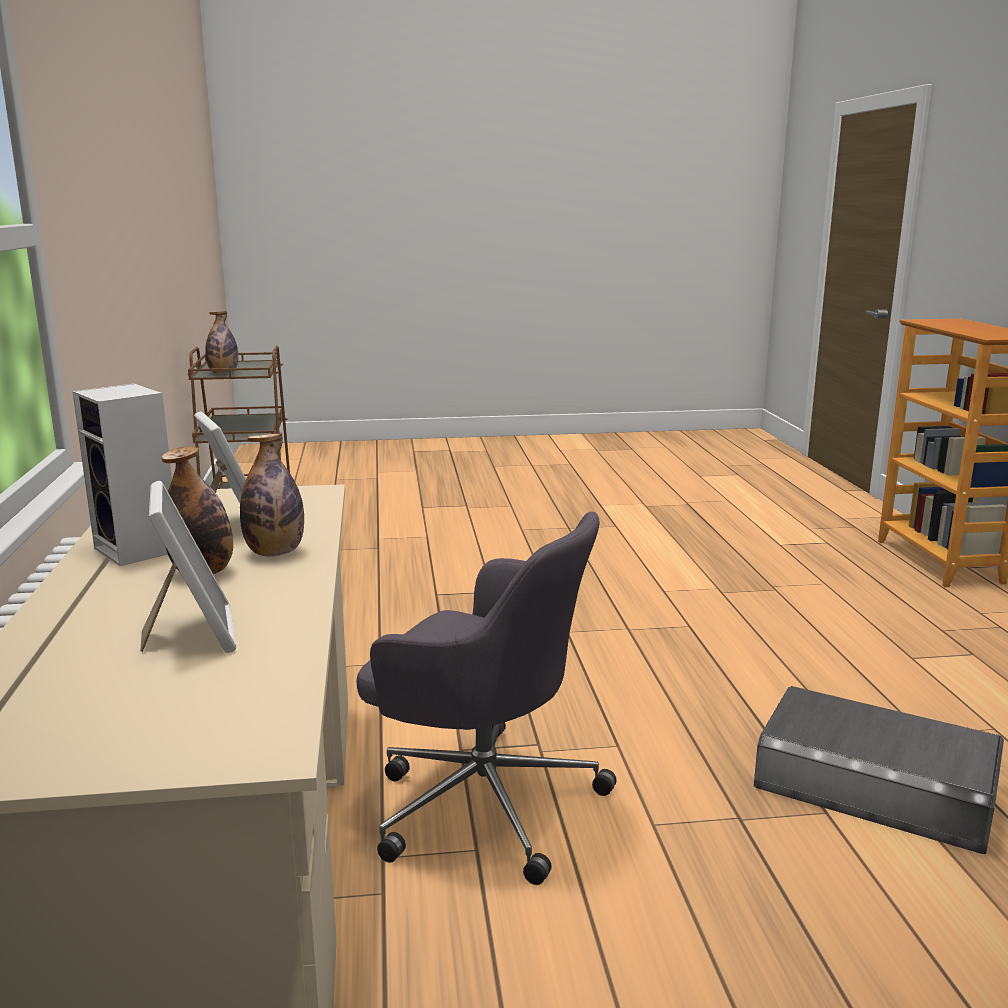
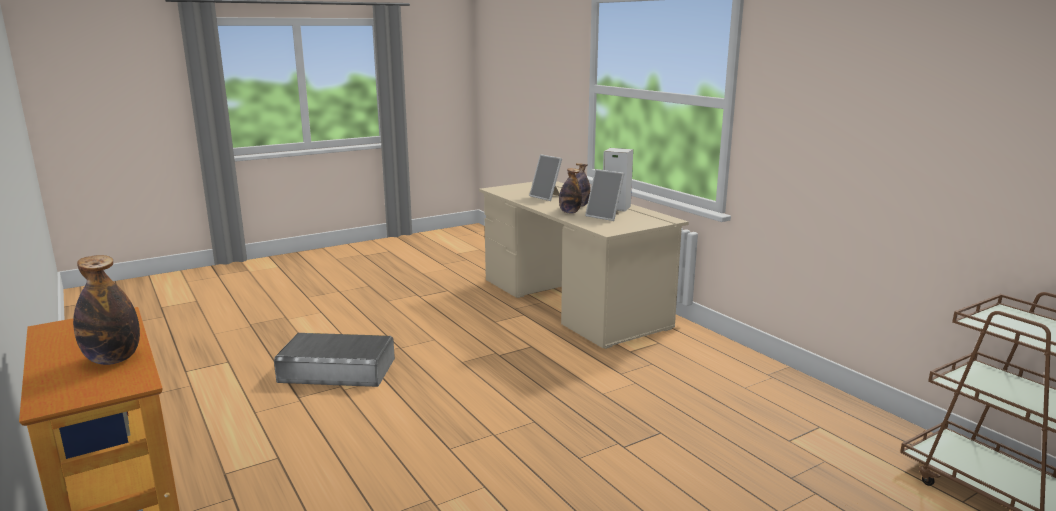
camera: 155 degrees right, 0 degrees up
(223, 373) = (1008, 317): bottle -> bottle (113, 359)
(482, 800) = (505, 333): grey office chair -> none

